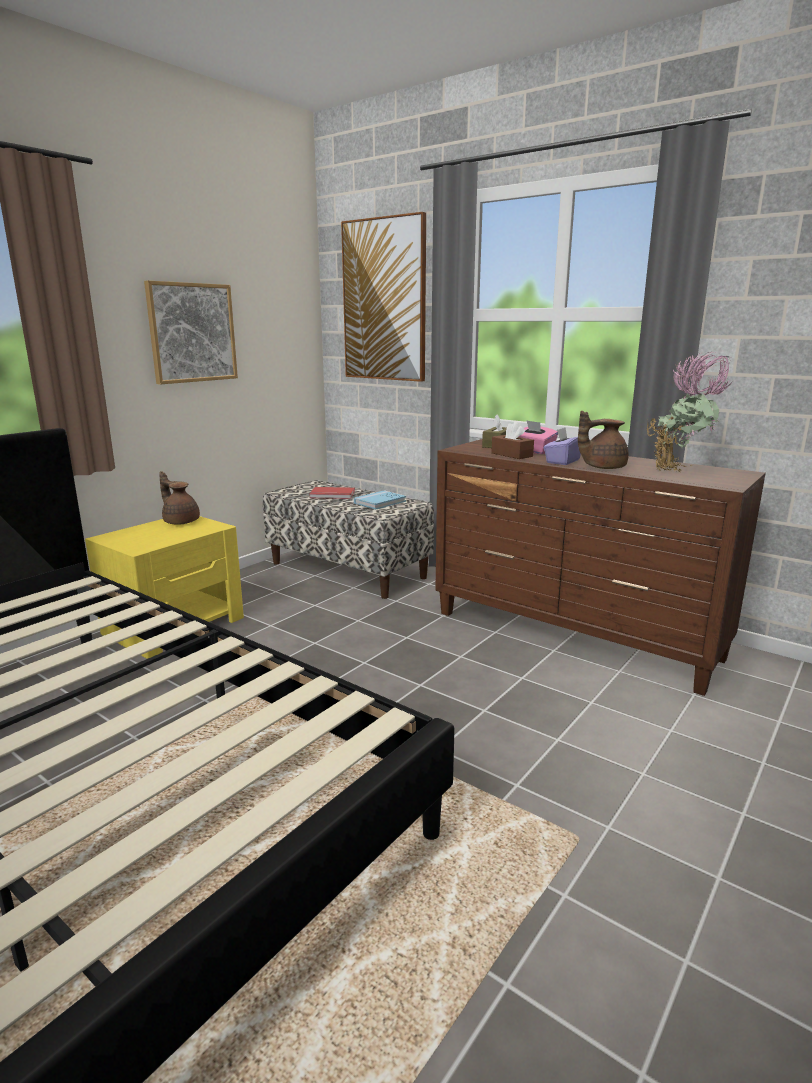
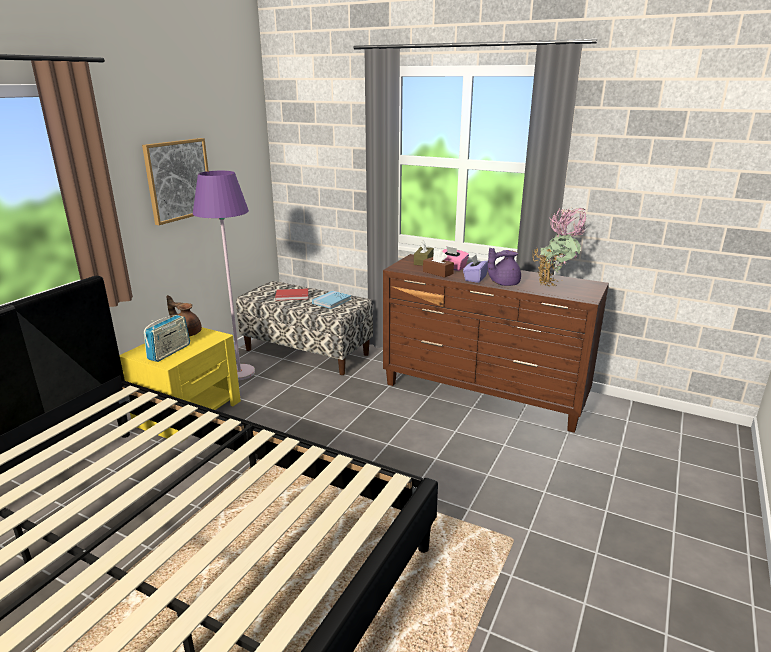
camera: 10 degrees left, 5 degrees up
(148, 538) = (169, 352): none -> radio
(255, 587) = (239, 373): none -> purple floor lamp
(384, 301) = (324, 143): picture -> none
(601, 467) = (503, 283): brown teapot -> purple teapot

